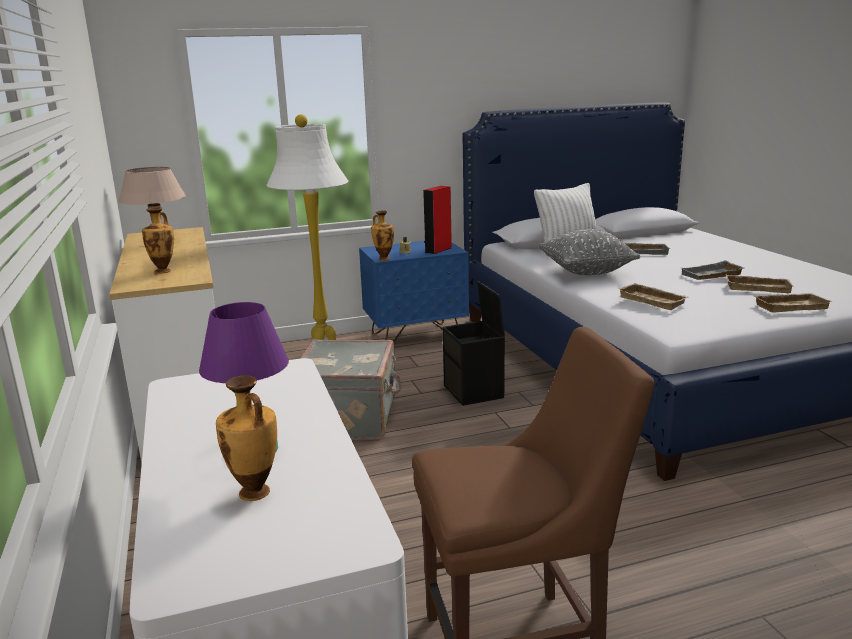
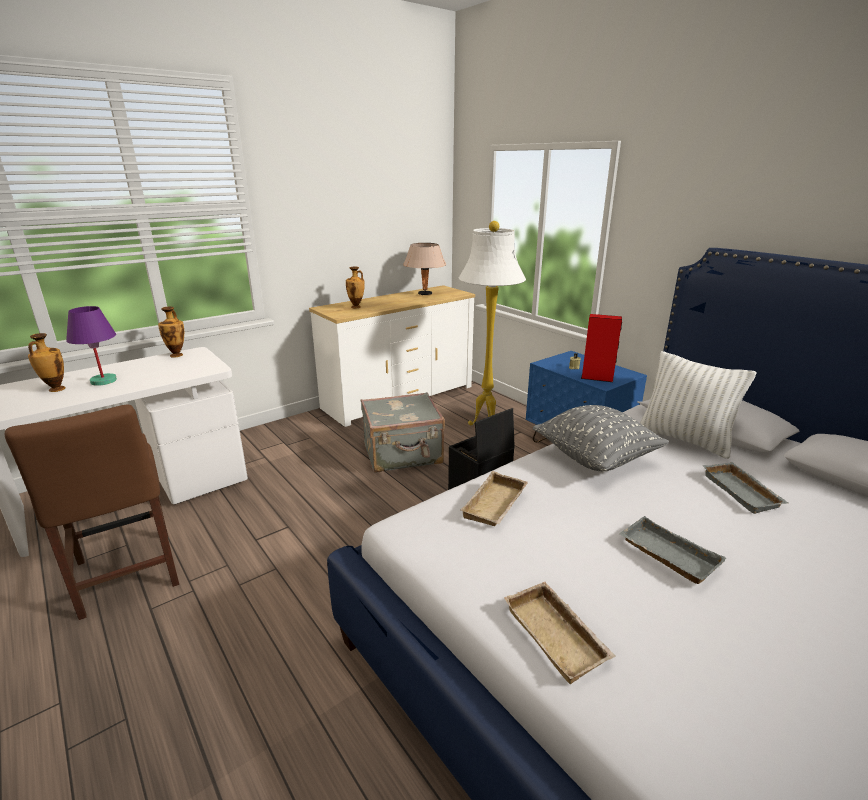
camera: 70 degrees right, 5 degrees up
(383, 259) = (543, 364): vase -> vase (177, 355)
(758, 287) = (642, 604): beige tray -> none

